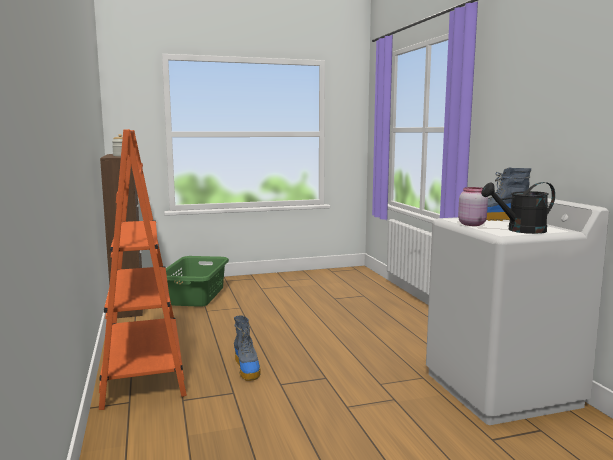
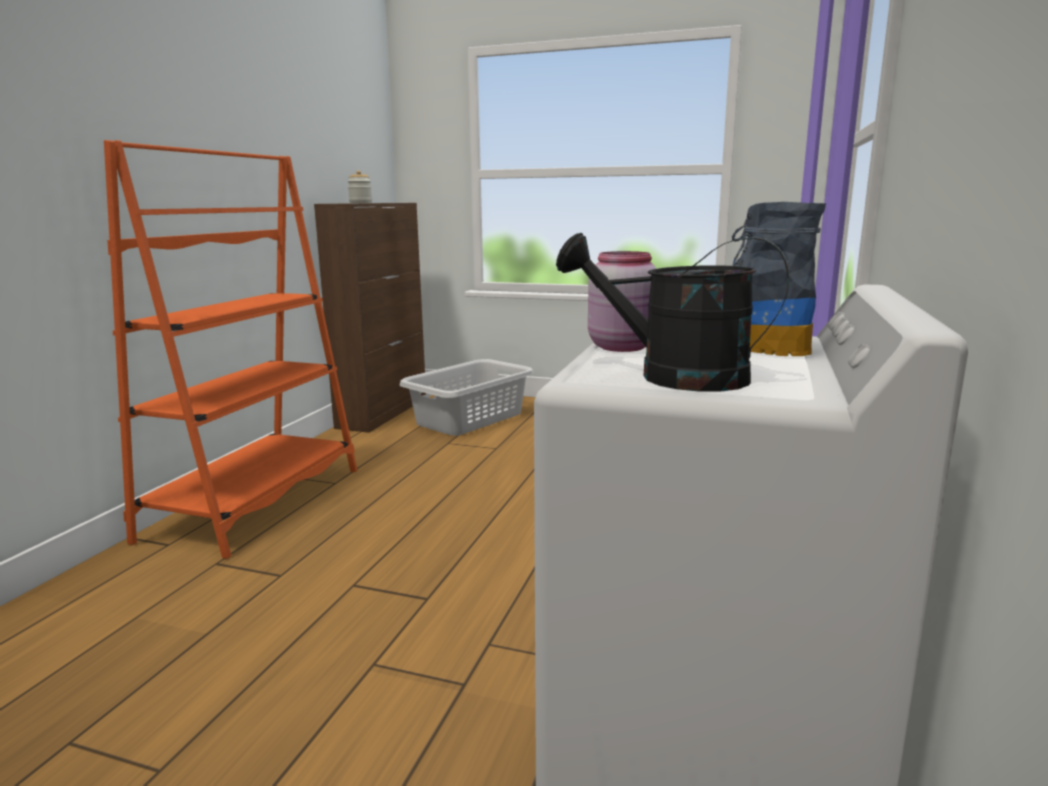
camera: 35 degrees right, 5 degrees up
(196, 295) = (471, 419): green laundry basket -> grey laundry basket
(247, 369) = (355, 544): boot -> none

